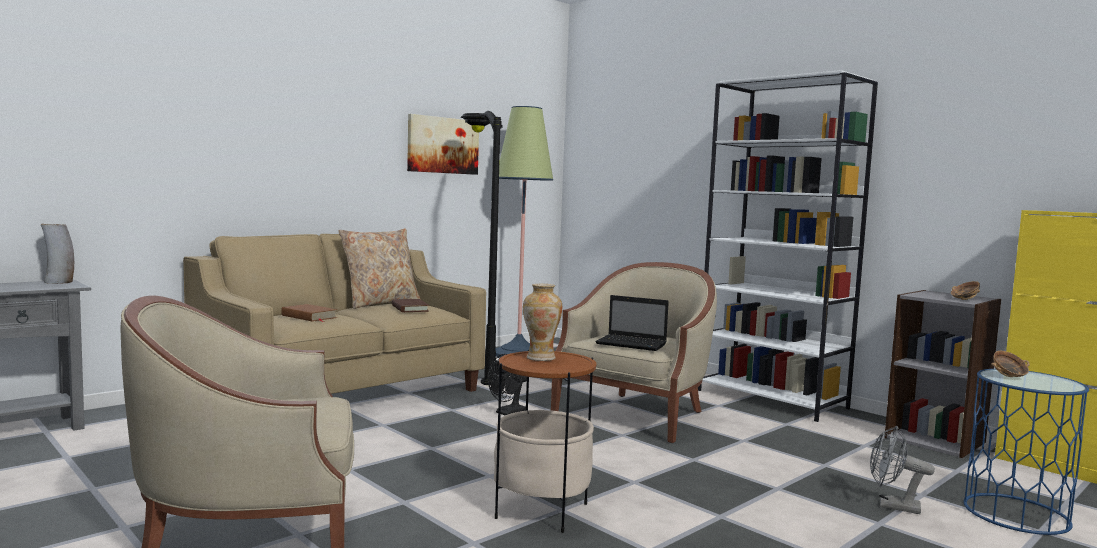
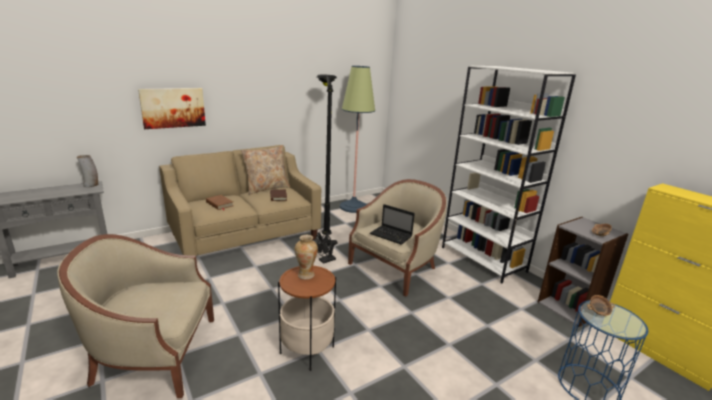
camera: 10 degrees right, 15 degrees up
(442, 145) = (310, 90): picture -> picture (173, 107)
(892, 506) = (511, 369): grey fan -> none

